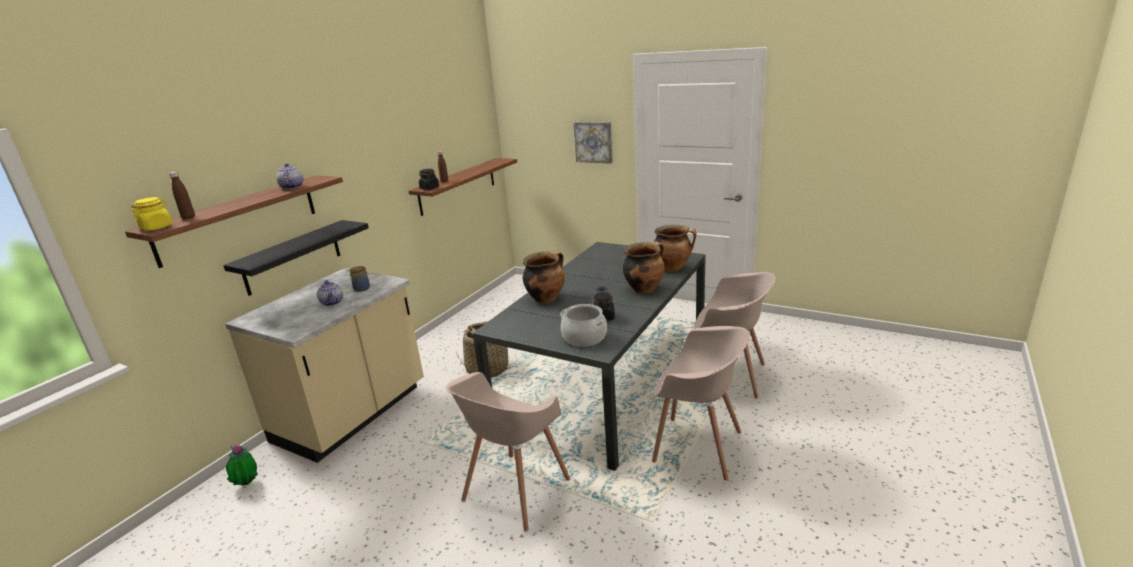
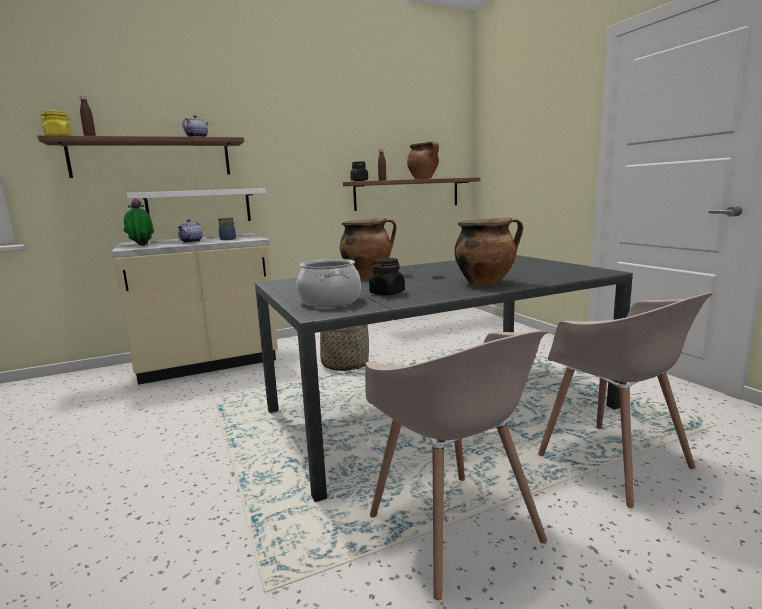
camera: 35 degrees right, 10 degrees down
(247, 485) = (85, 382): potted plant -> potted plant (141, 246)
(292, 257) = (199, 207): black shelf -> white shelf
(516, 491) = (204, 472): beige chair -> none
(594, 142) = (555, 150): picture -> none
(673, 268) = (560, 276): cooking pot -> cooking pot (424, 179)

